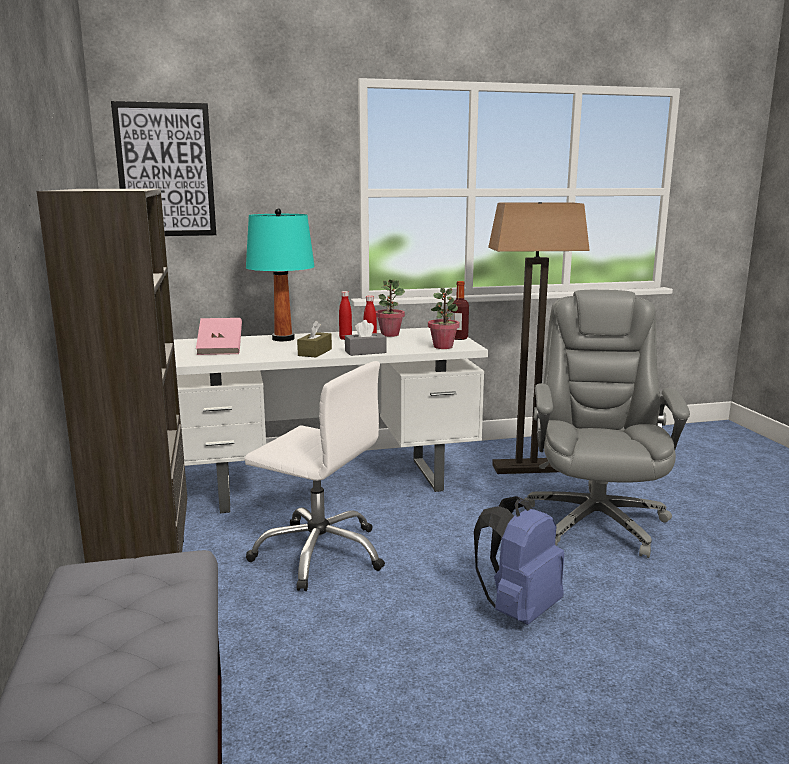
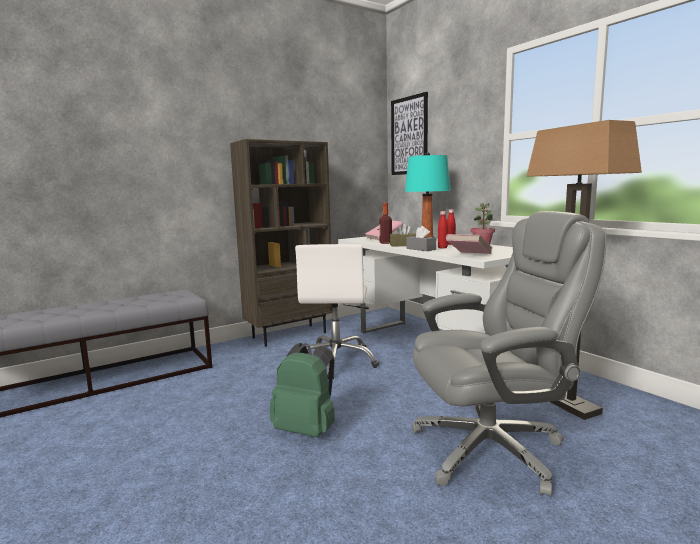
camera: 70 degrees right, 5 degrees down
(443, 347) = (469, 255): potted plant -> pink book
(459, 338) = (507, 255): bottle -> bottle (385, 243)
(518, 609) = (307, 429): blue backpack -> green backpack

